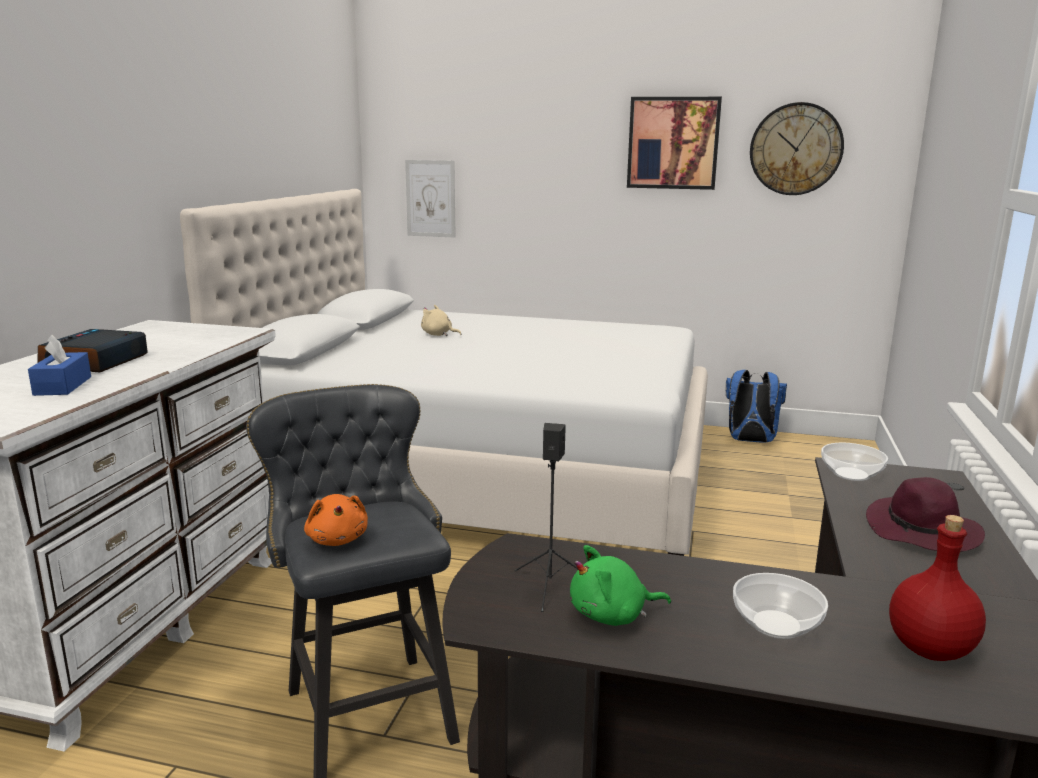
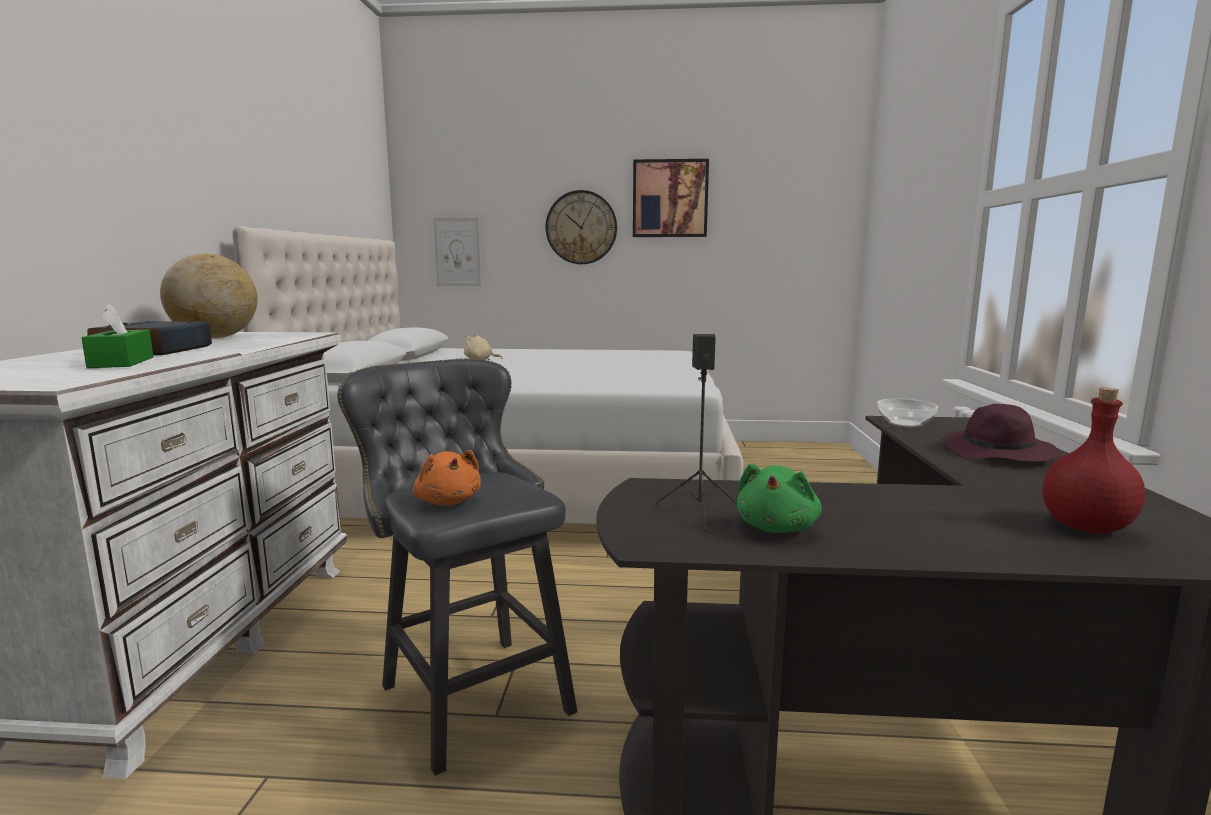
camera: 10 degrees left, 5 degrees down
(63, 386) = (121, 362): blue tissue box -> green tissue box
(156, 336) = (215, 338): none -> globe
(612, 615) = (777, 527): green plush toy -> green plush toy turned 45 degrees counterclockwise
(750, 441) = (749, 449): blue backpack -> none
(777, 625) = (937, 522): bowl -> none
(795, 149) = (770, 202): wall clock -> wall clock (581, 227)

